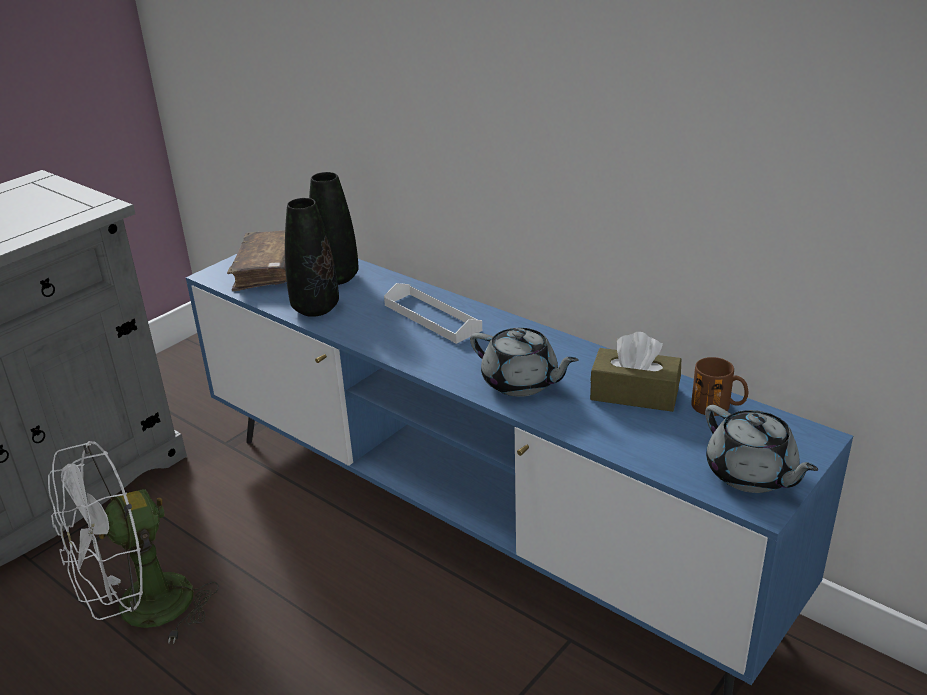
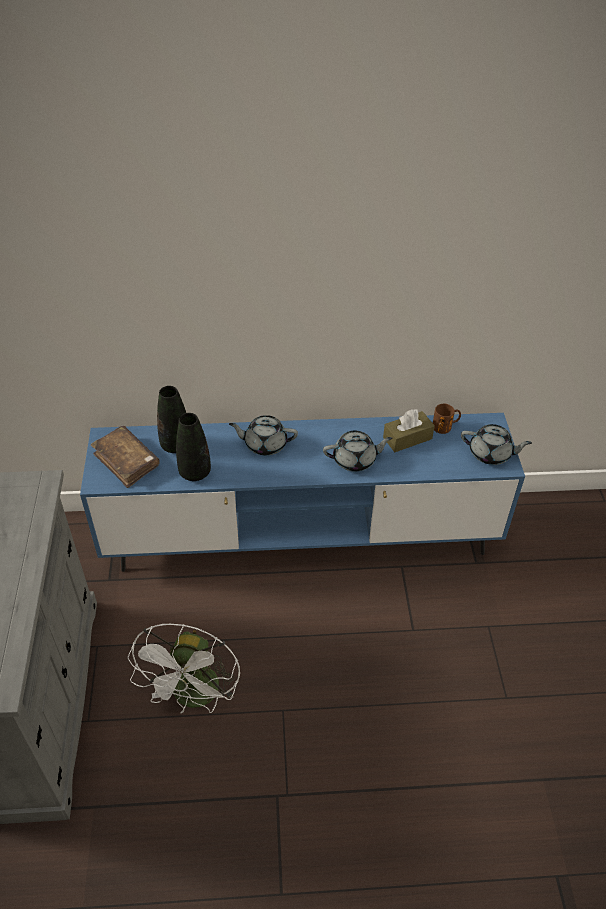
camera: 45 degrees left, 15 degrees up
(432, 317) = (264, 444): white tray -> grey teapot

